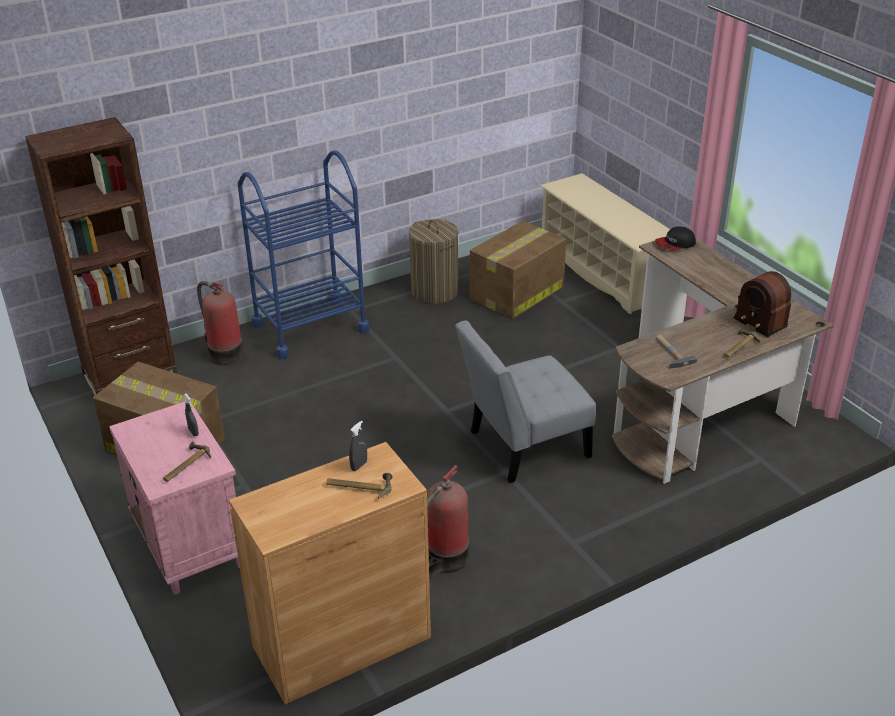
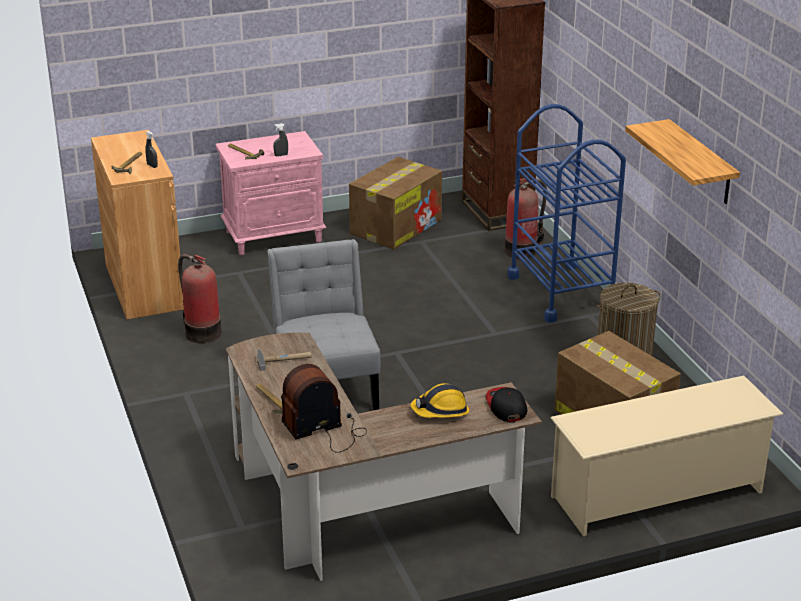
camera: 100 degrees right, 5 degrees down
(421, 93) = (701, 163): none -> shelf
(699, 270) = (440, 411): none -> hard hat

